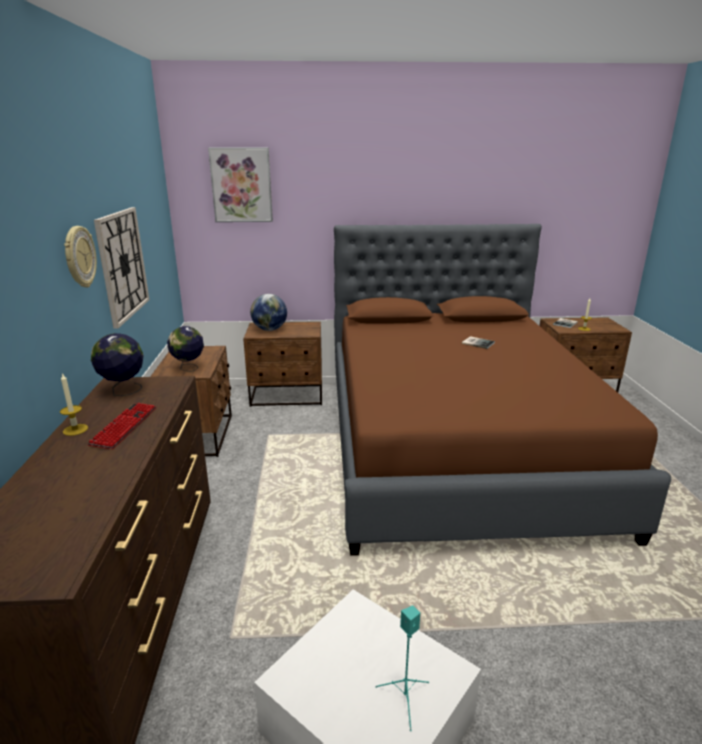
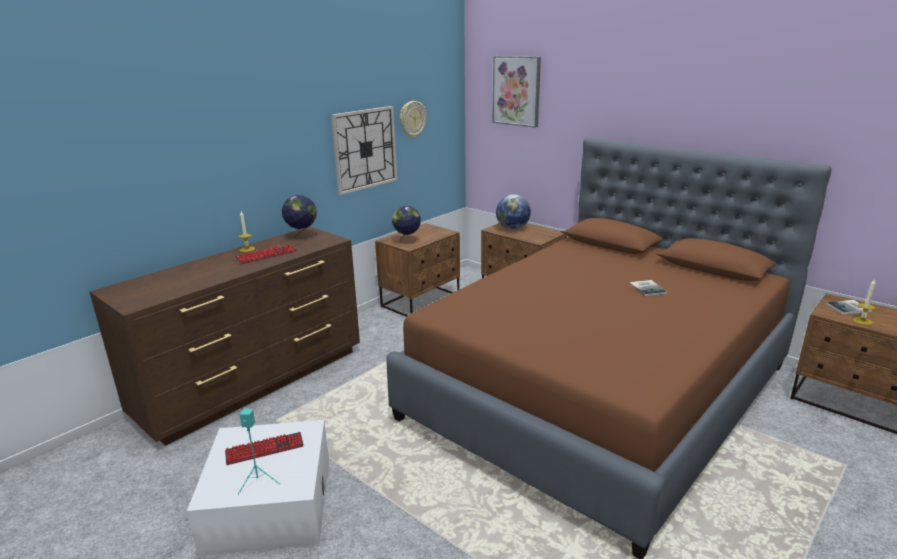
camera: 45 degrees right, 0 degrees up
(79, 257) = (304, 139): wall clock -> wall clock (412, 119)
(350, 662) = (264, 449): none -> keyboard

